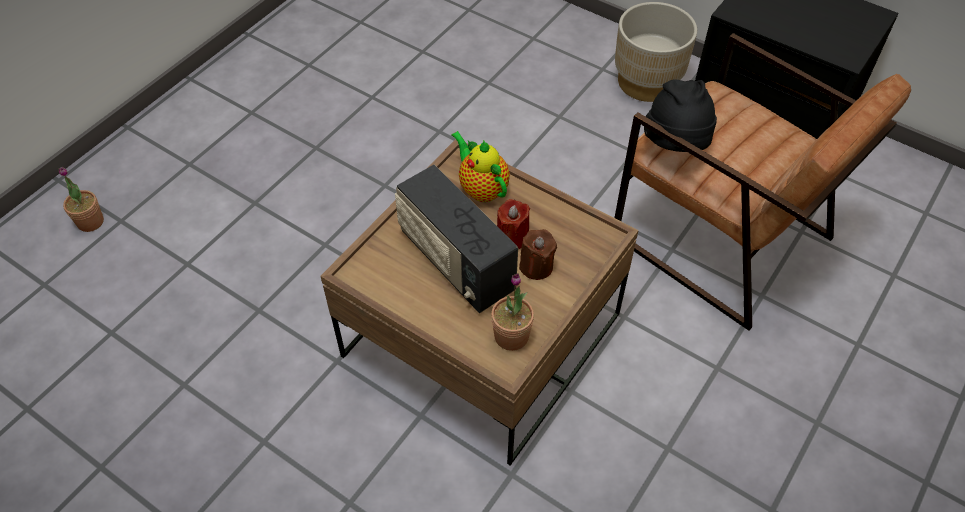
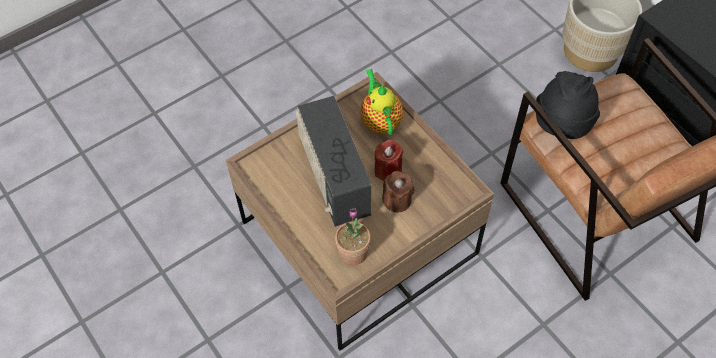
camera: 20 degrees right, 5 degrees up
(90, 222) = (95, 59): potted plant -> none

